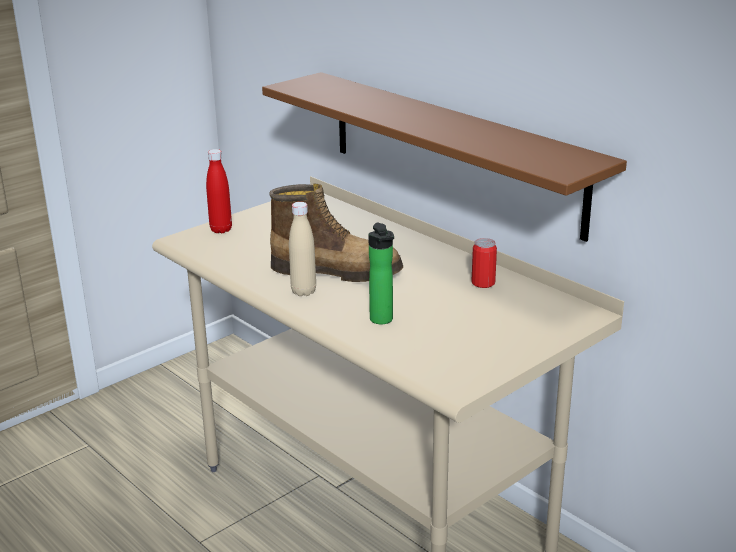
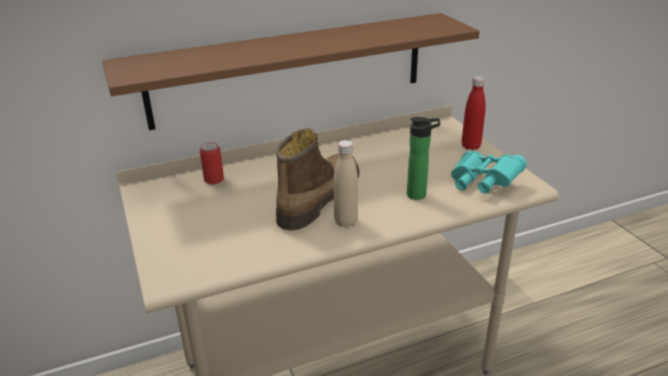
camera: 70 degrees left, 5 degrees up
(221, 230) = (166, 249): red bottle -> red bottle (470, 146)
(436, 355) = (482, 183): none -> turquoise binoculars
(483, 283) = (380, 145): can -> can (214, 179)

